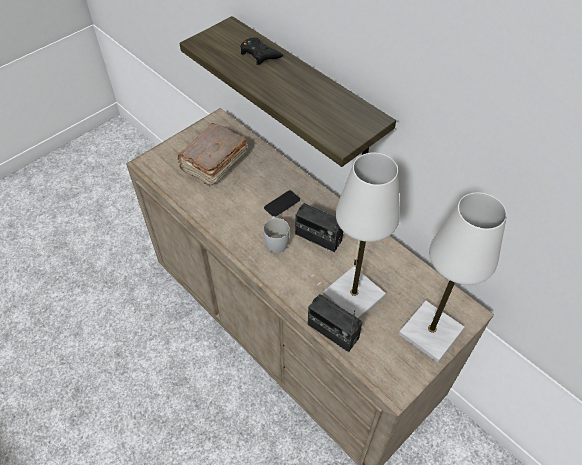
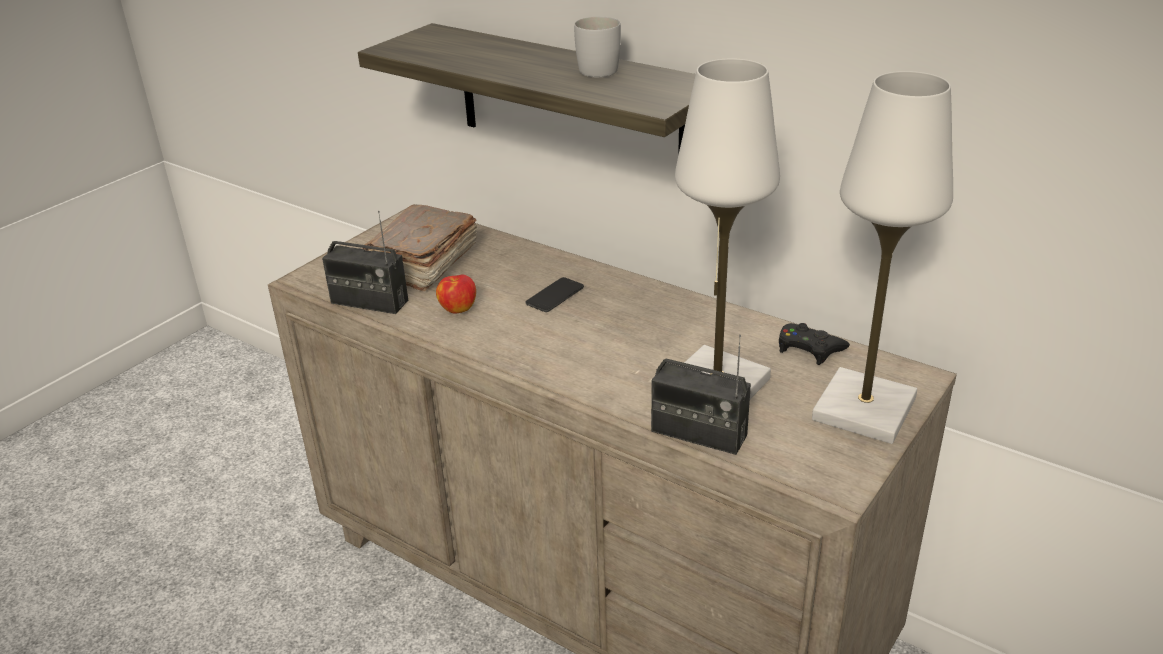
camera: 10 degrees left, 20 degrees down
(225, 204) = (458, 308): none -> apple
(259, 54) = (490, 48): black game controller -> black game controller (809, 348)
(276, 240) = (559, 339): white mug -> white mug (595, 68)
(318, 237) = (630, 325): radio -> radio (369, 302)

